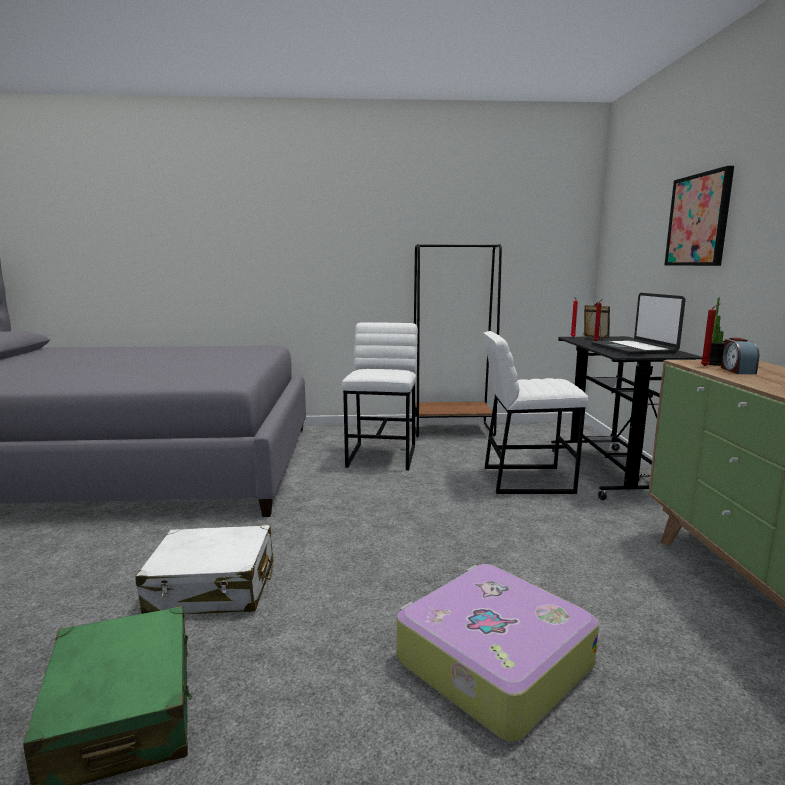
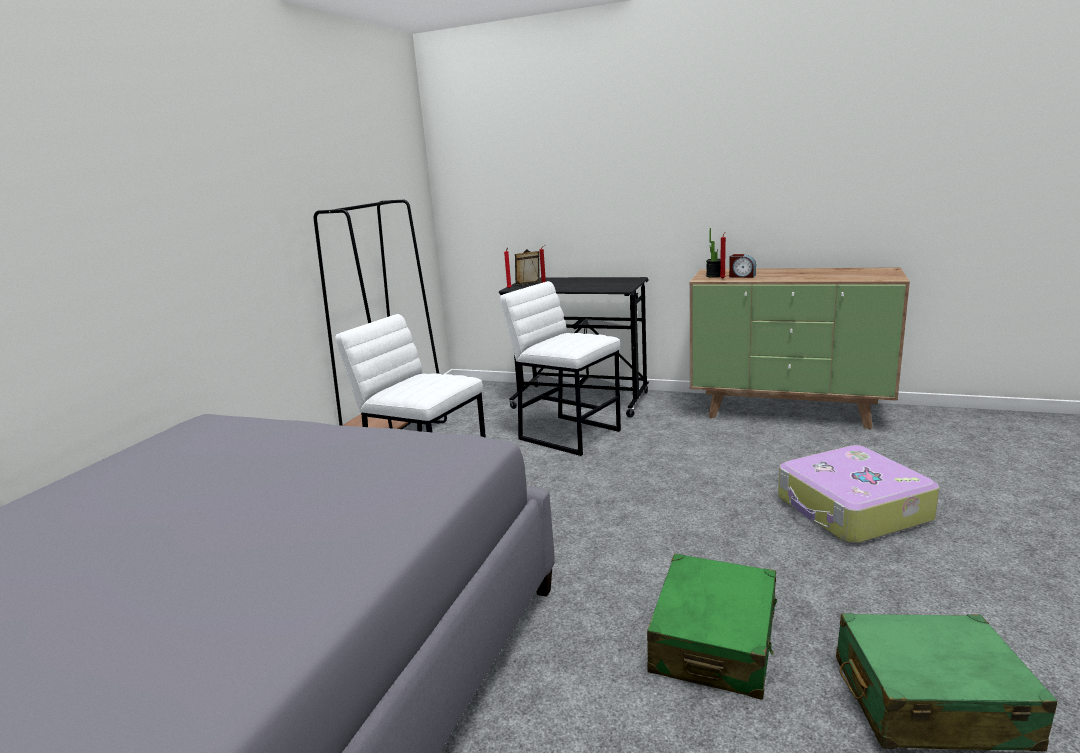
camera: 65 degrees left, 5 degrees up
(213, 588) = (714, 642): white suitcase -> green suitcase
(525, 480) = (567, 434): white chair -> white chair turned 105 degrees clockwise
(633, 349) = (596, 283): laptop -> none
(699, 220) = (605, 166): picture -> none

